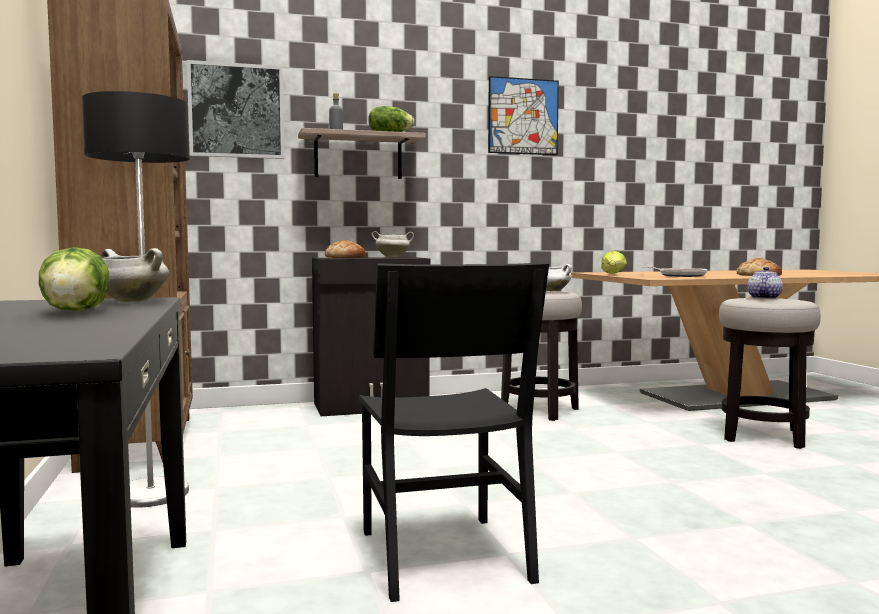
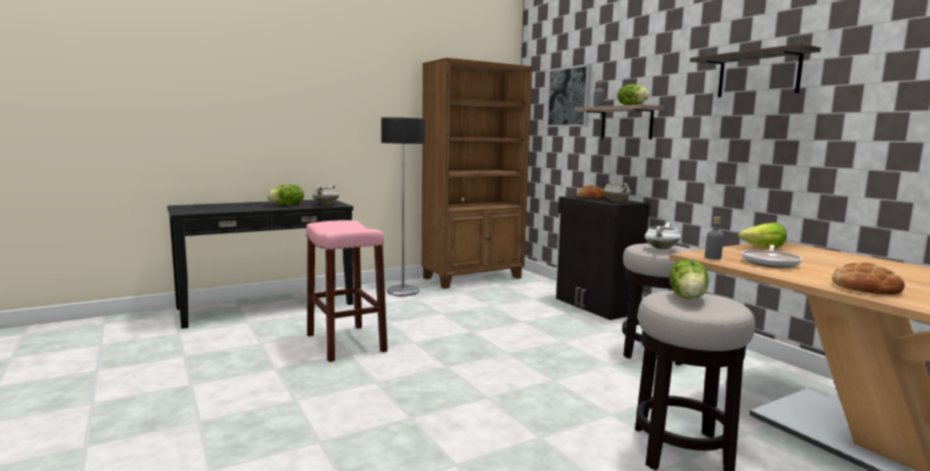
camera: 75 degrees right, 5 degrees up
(443, 555) = (345, 343): black chair -> pink stool
(523, 116) = (758, 74): picture -> shelf
(666, 277) = (712, 257): none -> grey bottle
(763, 298) = (688, 297): teapot -> lettuce

